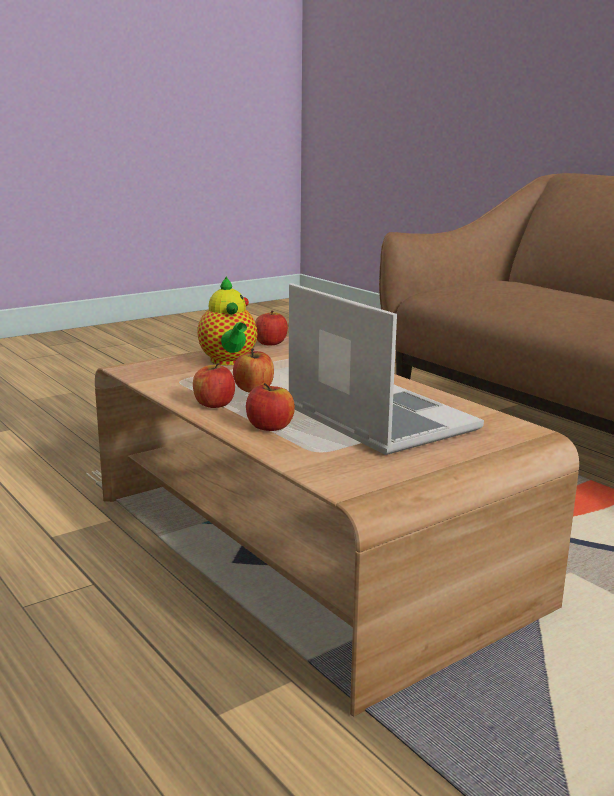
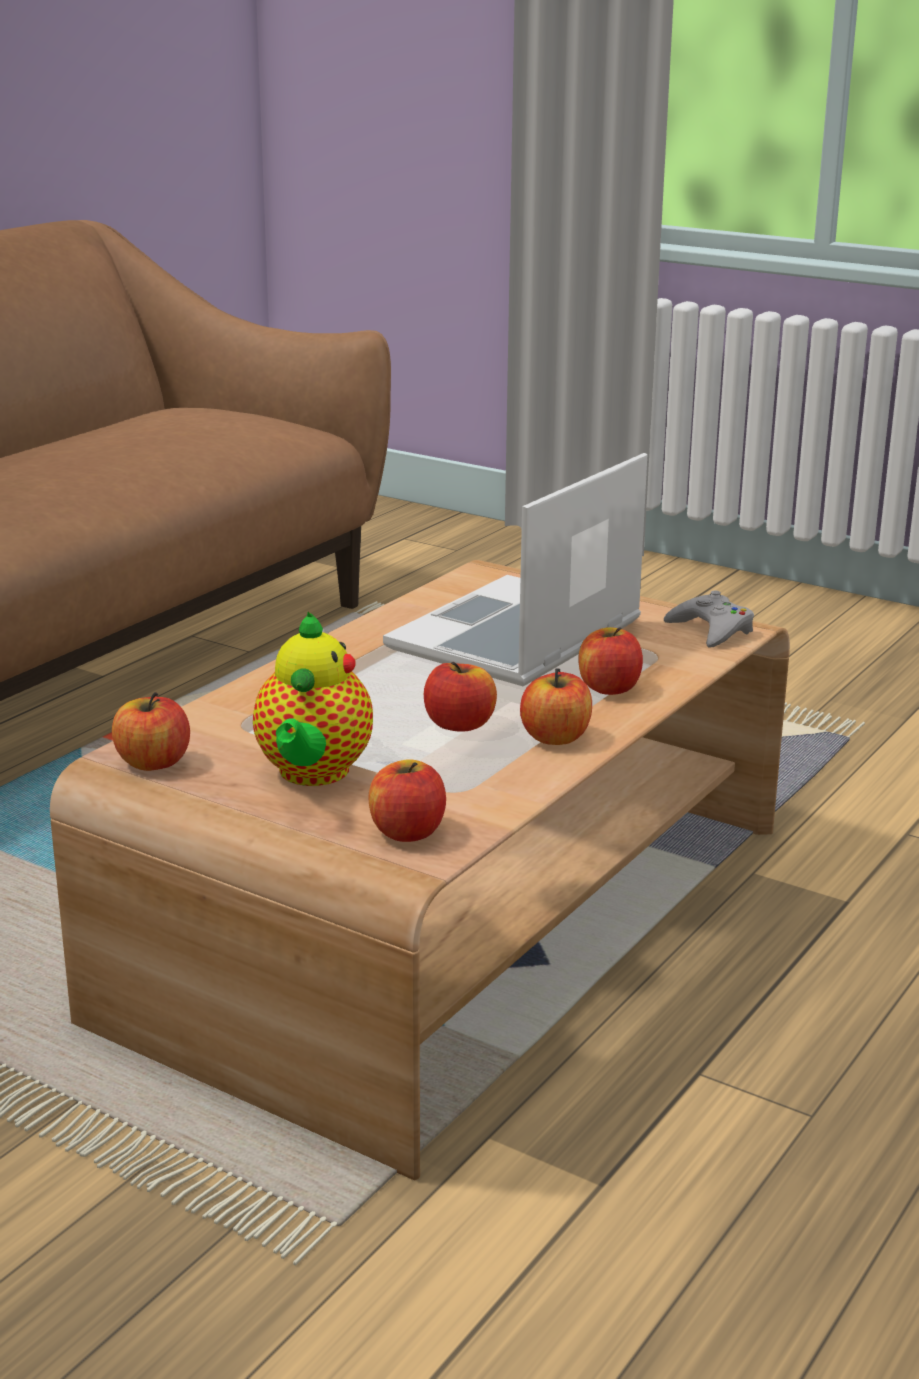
camera: 110 degrees left, 5 degrees up
(151, 368) = (407, 832): none -> apple
(228, 361) = (312, 774): teapot -> teapot turned 135 degrees clockwise
(352, 477) = (711, 630): none -> grey game controller

